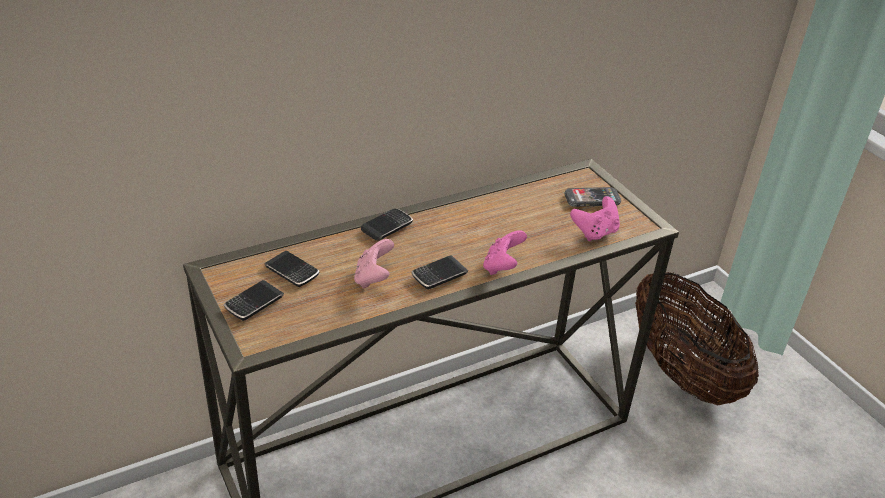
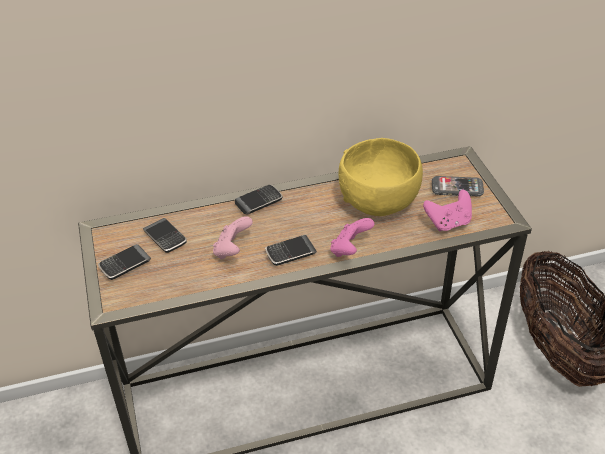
camera: 15 degrees right, 5 degrees up
(516, 217) = (379, 200): none -> yellow bowl

